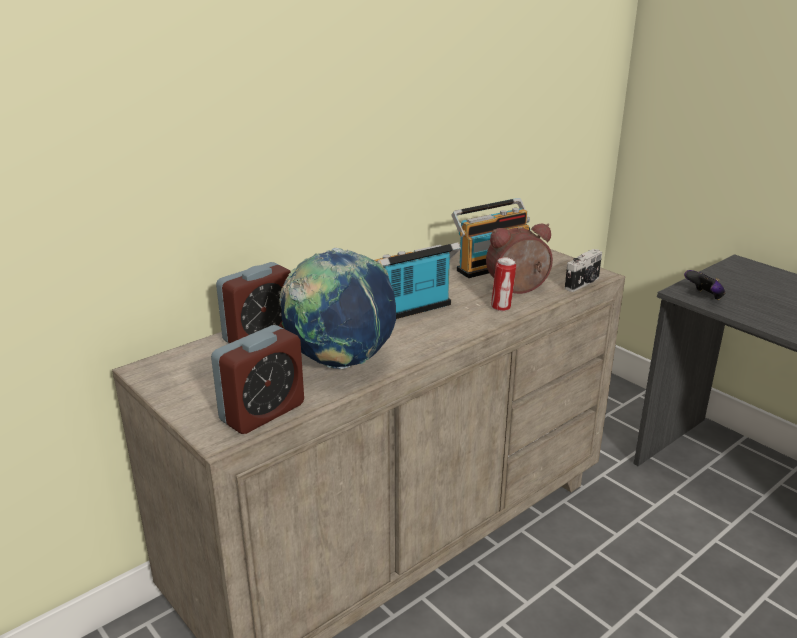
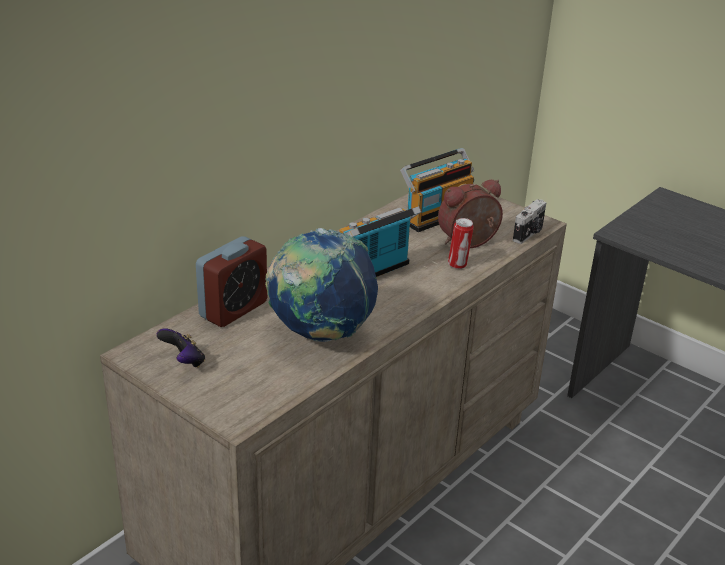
camera: 10 degrees left, 5 degrees up
(262, 412) = (266, 391): alarm clock -> none
(704, 296) = (637, 237): game controller -> game controller (184, 362)

